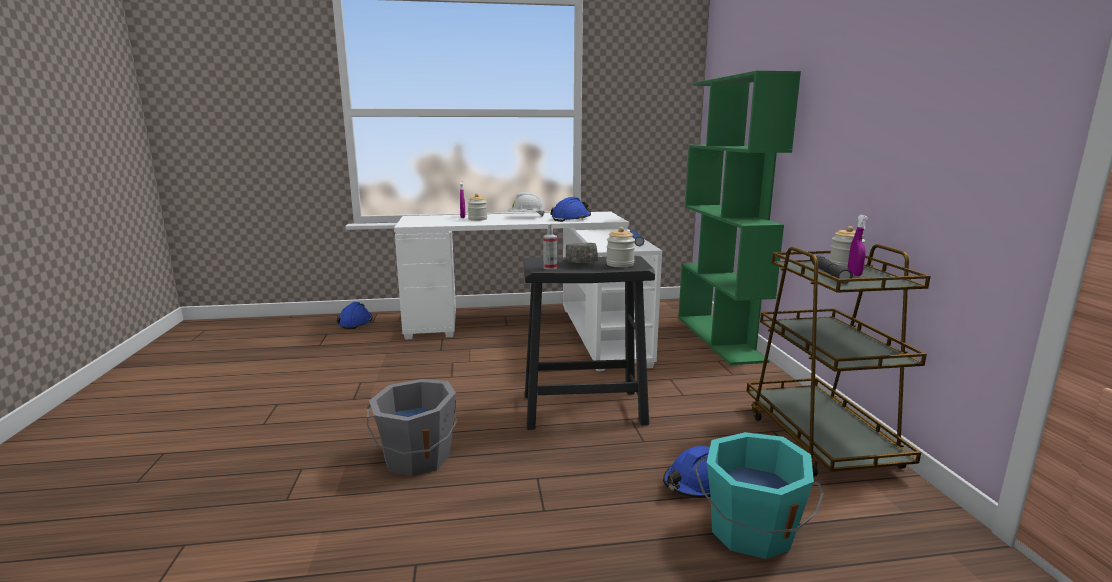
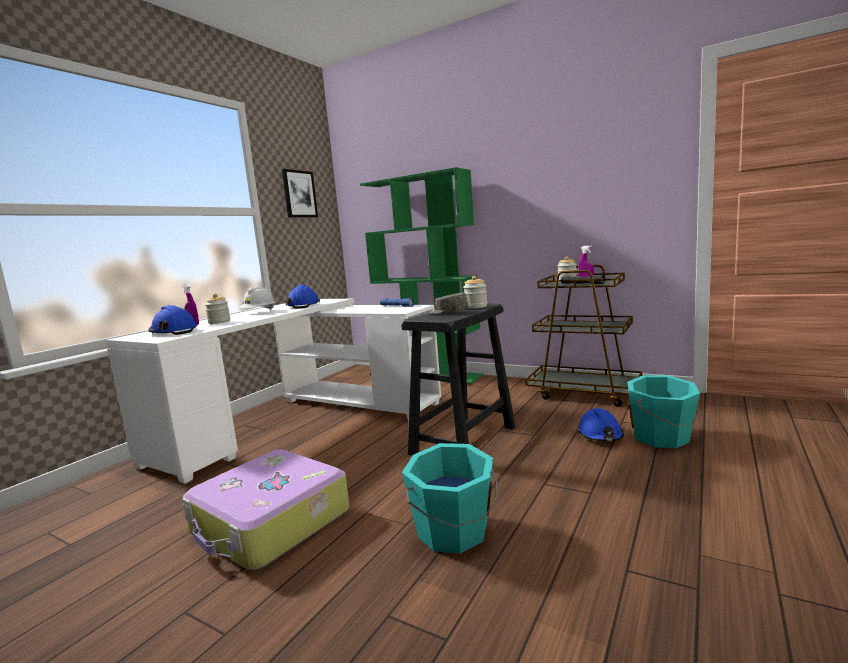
camera: 50 degrees left, 5 degrees down
(355, 323) = (64, 505): blue hard hat -> blue hard hat (173, 332)
(378, 386) = (270, 523): none -> suitcase
(416, 458) = (453, 532): grey bucket -> turquoise bucket
(550, 267) = (451, 317): spray bottle -> none
(641, 92) = (299, 194): none -> picture

